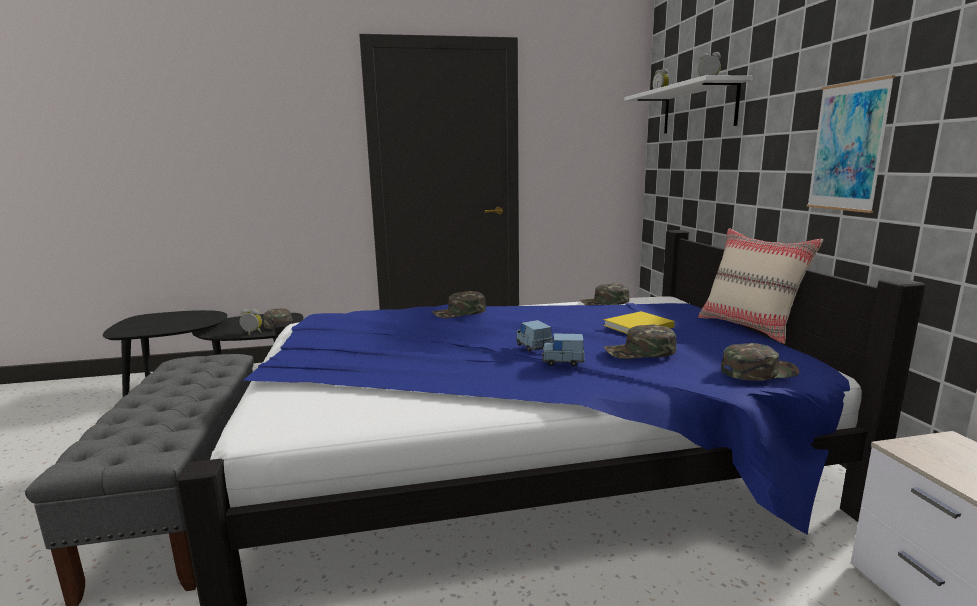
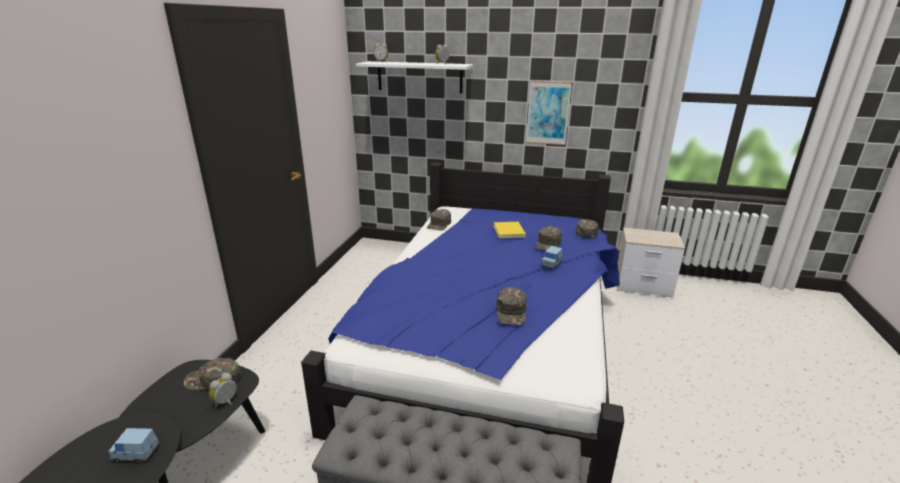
camera: 65 degrees left, 10 degrees up
(459, 312) = (424, 269): green cap -> green cap (511, 312)
(534, 347) = (522, 265): blue toy car -> blue toy car (136, 453)
(749, 327) = (527, 212): beige pillow -> none

